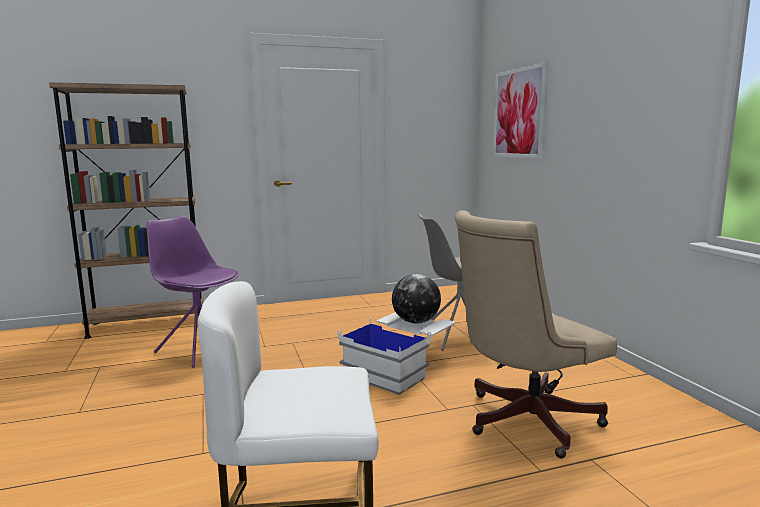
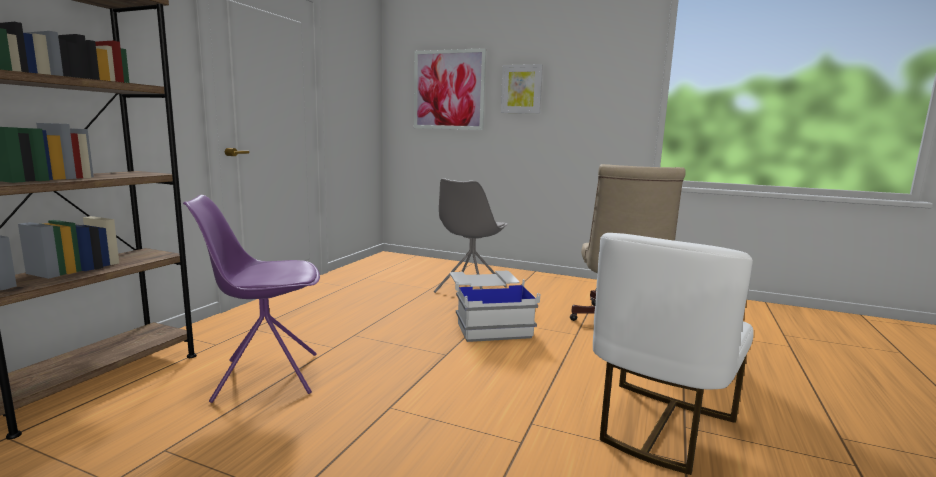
camera: 50 degrees left, 0 degrees up
(416, 322) = (480, 278): globe -> none
(574, 107) = (521, 89): none -> picture

